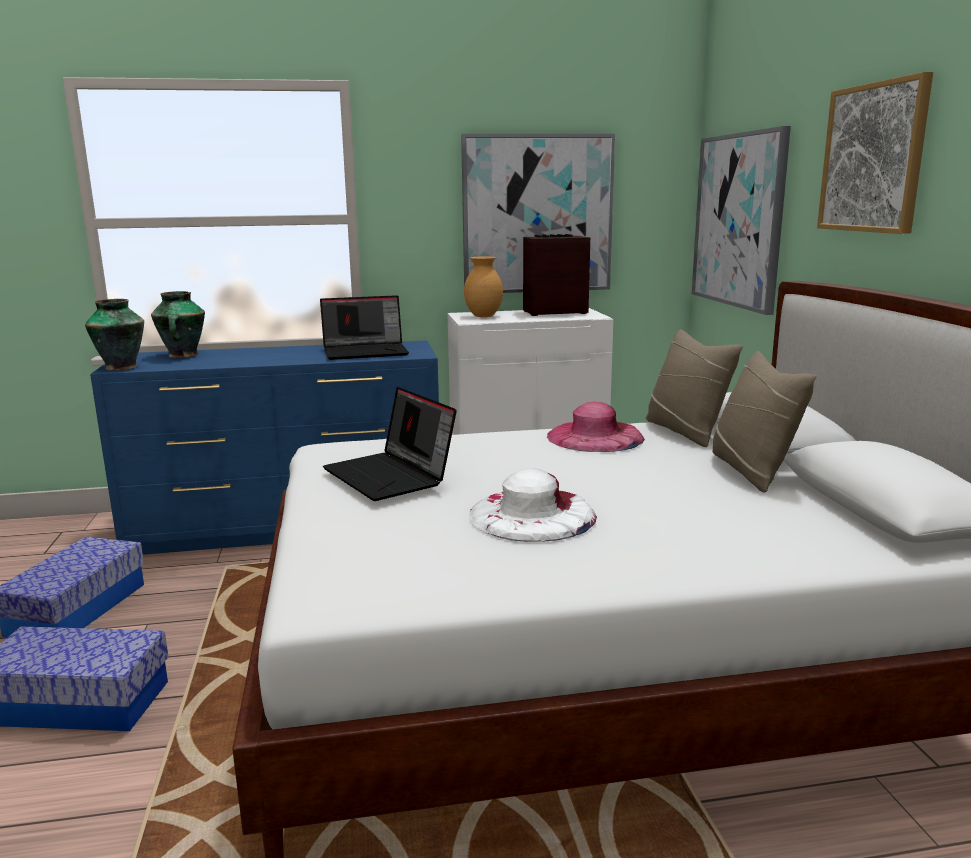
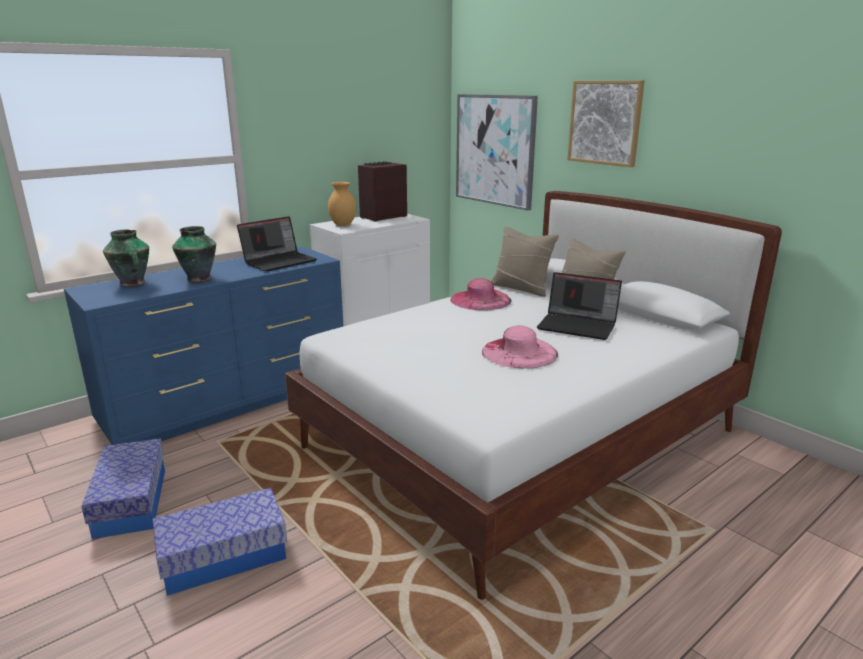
camera: 30 degrees left, 5 degrees up
(122, 367) = (101, 300): vase -> vase (199, 278)
(391, 476) = (410, 346): laptop -> laptop (578, 326)
(532, 514) = (519, 352): white hat -> pink hat
(537, 214) = (362, 148): picture -> none

